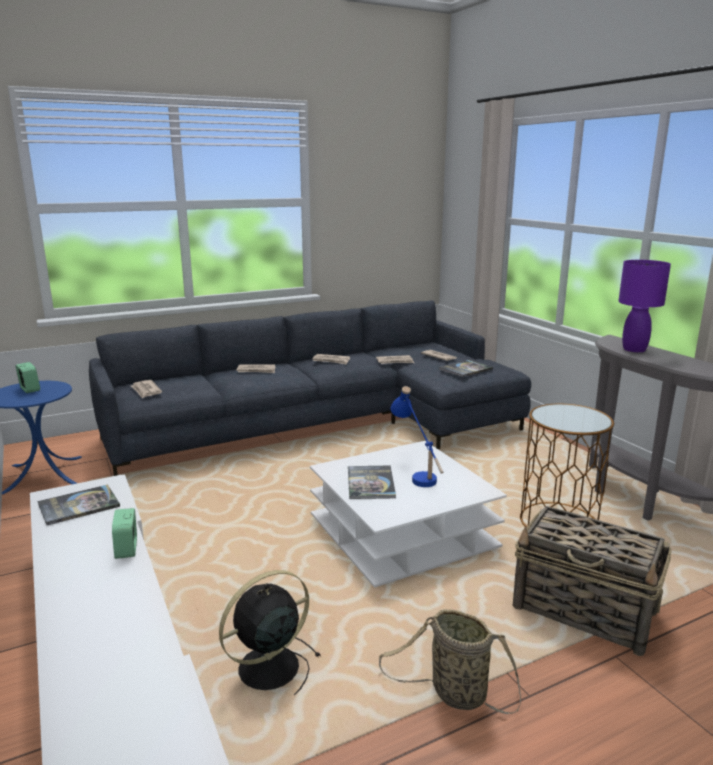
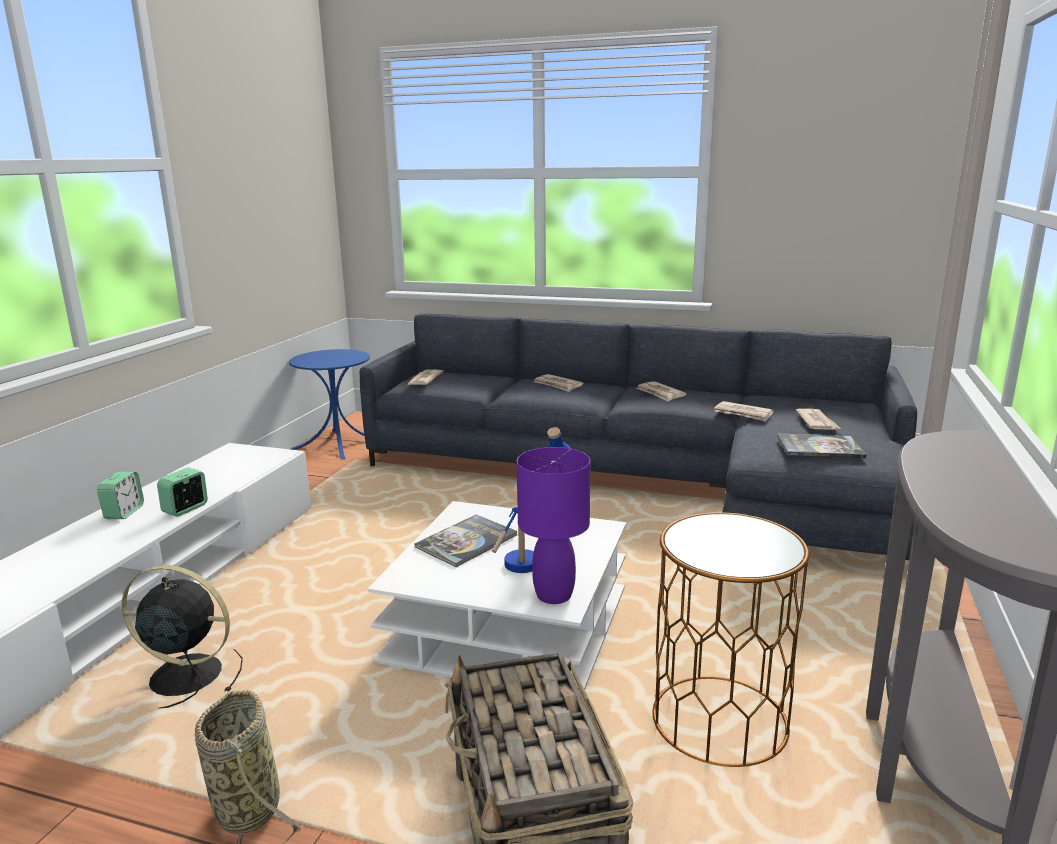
camera: 45 degrees right, 0 degrees up
(29, 389) = (335, 355): alarm clock -> alarm clock (124, 512)
(79, 505) = (230, 464): book -> none
(633, 349) = (949, 461): purple table lamp -> purple table lamp (553, 595)

